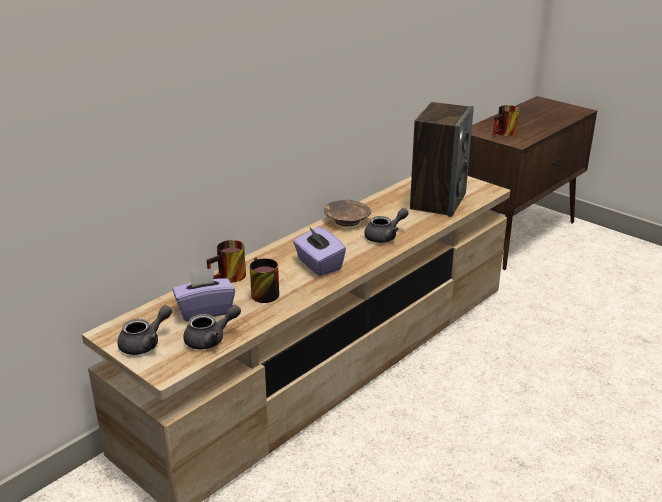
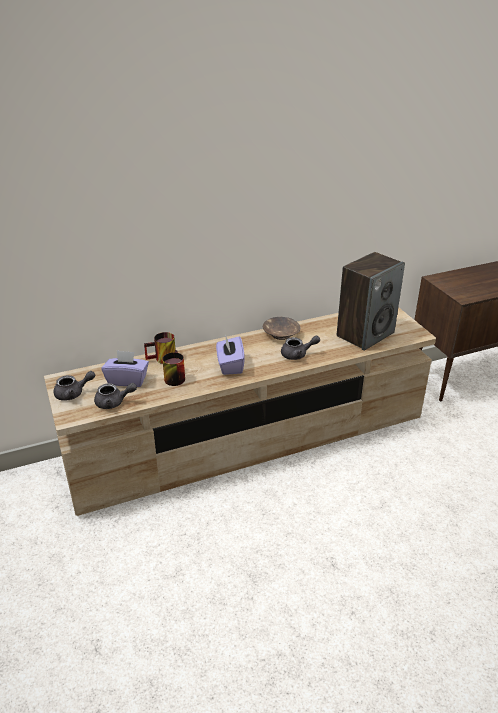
camera: 25 degrees right, 5 degrees up
(505, 133) = (461, 286): mug -> none

